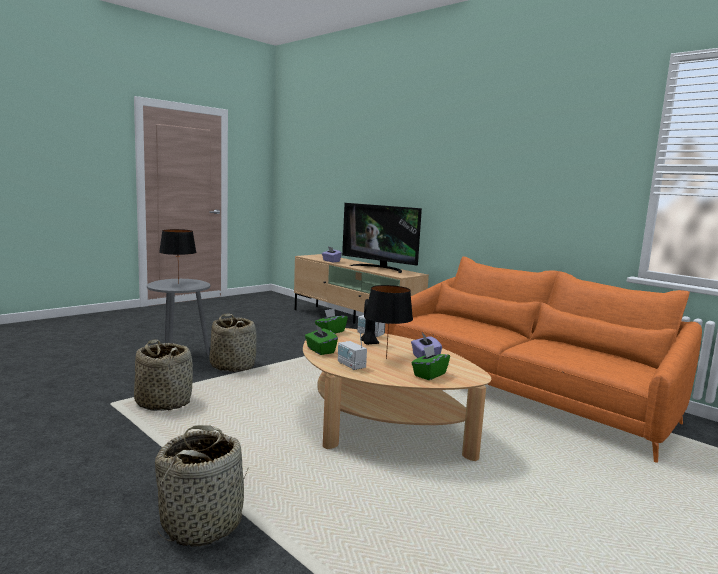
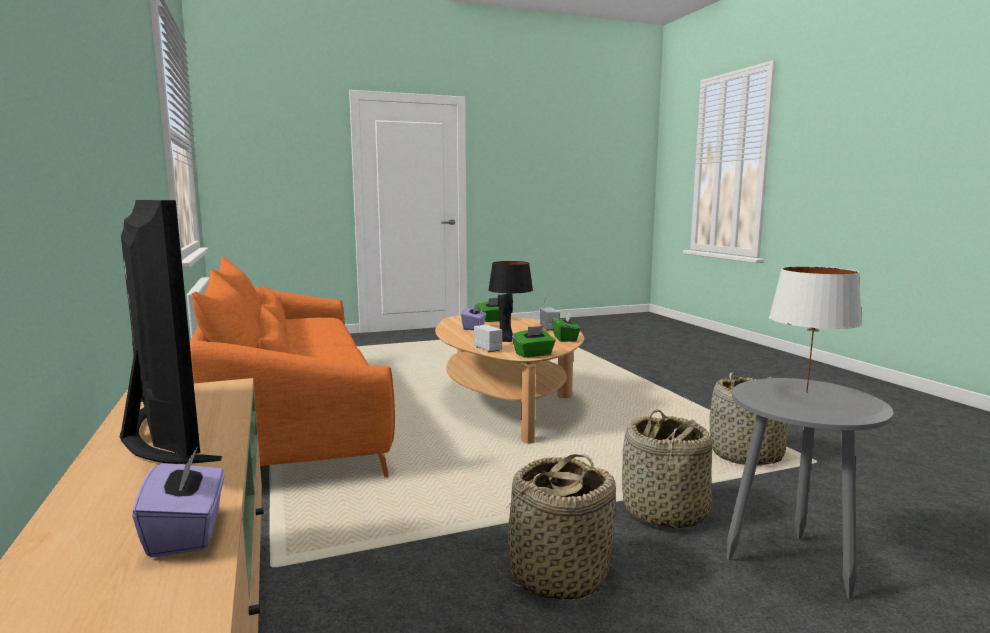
camera: 155 degrees left, 0 degrees up
(178, 283) = (805, 392): black table lamp -> white table lamp
(203, 523) = (663, 377): basket -> basket (557, 575)

